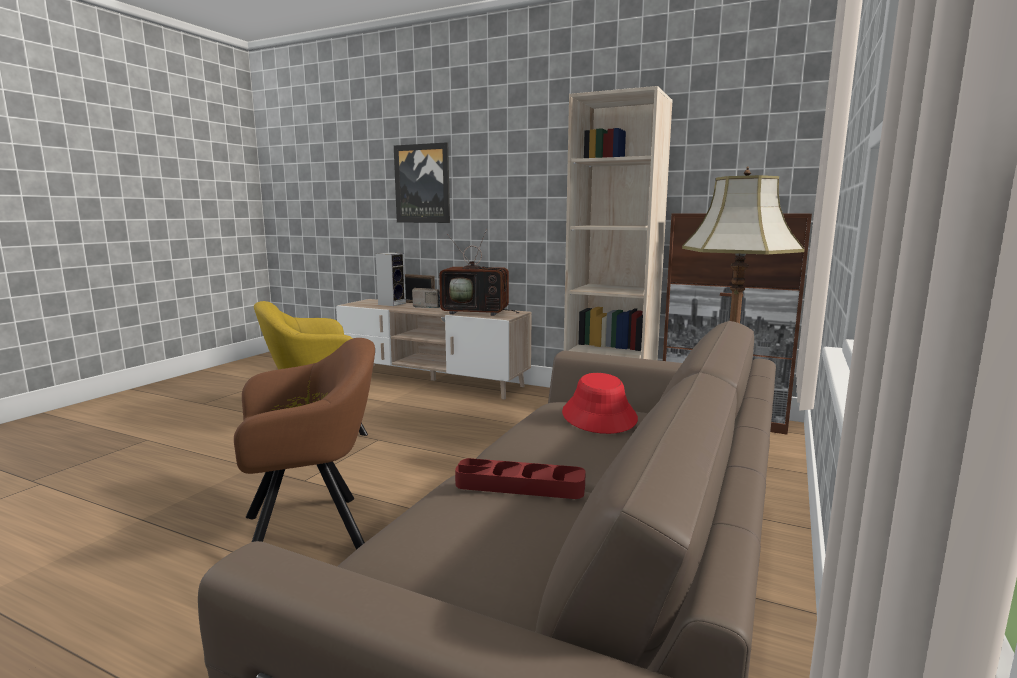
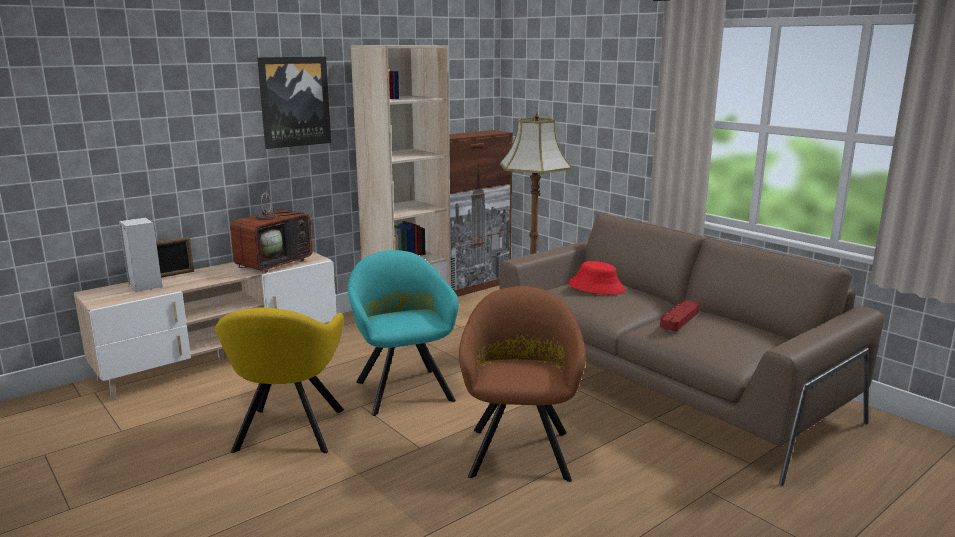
camera: 65 degrees left, 5 degrees up
(422, 184) = (152, 125): picture -> picture (294, 102)
(426, 446) = (403, 388): none -> turquoise armchair
(427, 307) = (201, 275): radio -> none

